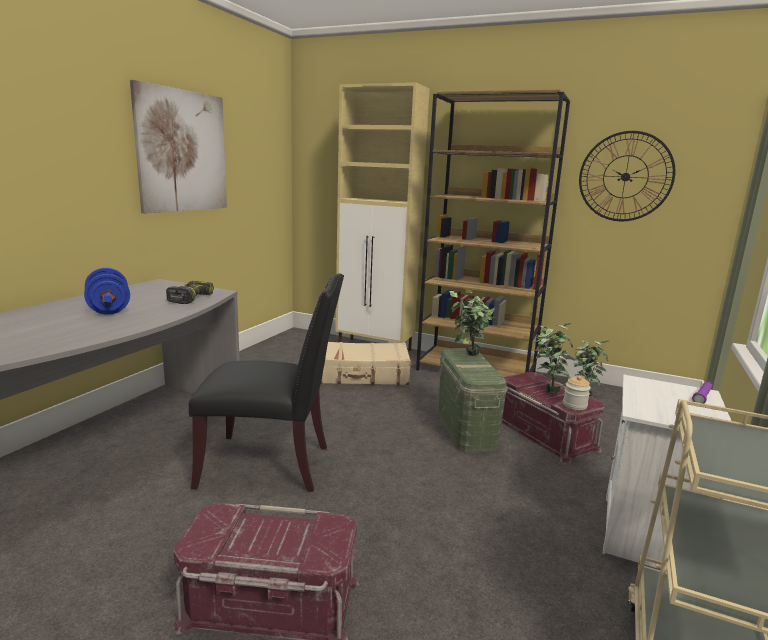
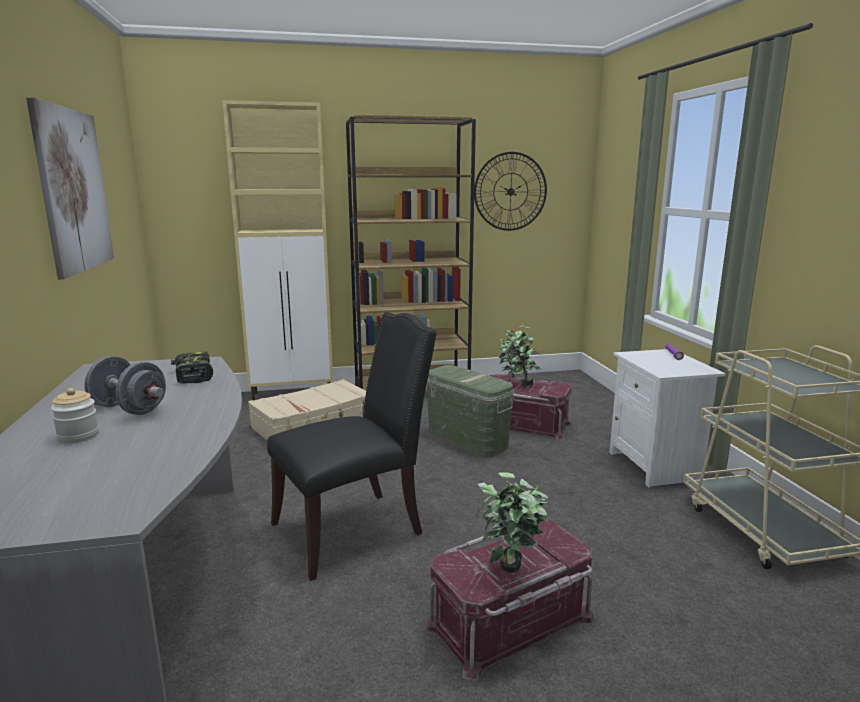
camera: 35 degrees left, 0 degrees up
(109, 309) = (129, 409): blue dumbbell -> grey dumbbell
(468, 356) = (456, 371): potted plant -> potted plant (511, 577)
(574, 405) = (555, 390): jar -> jar (78, 436)

